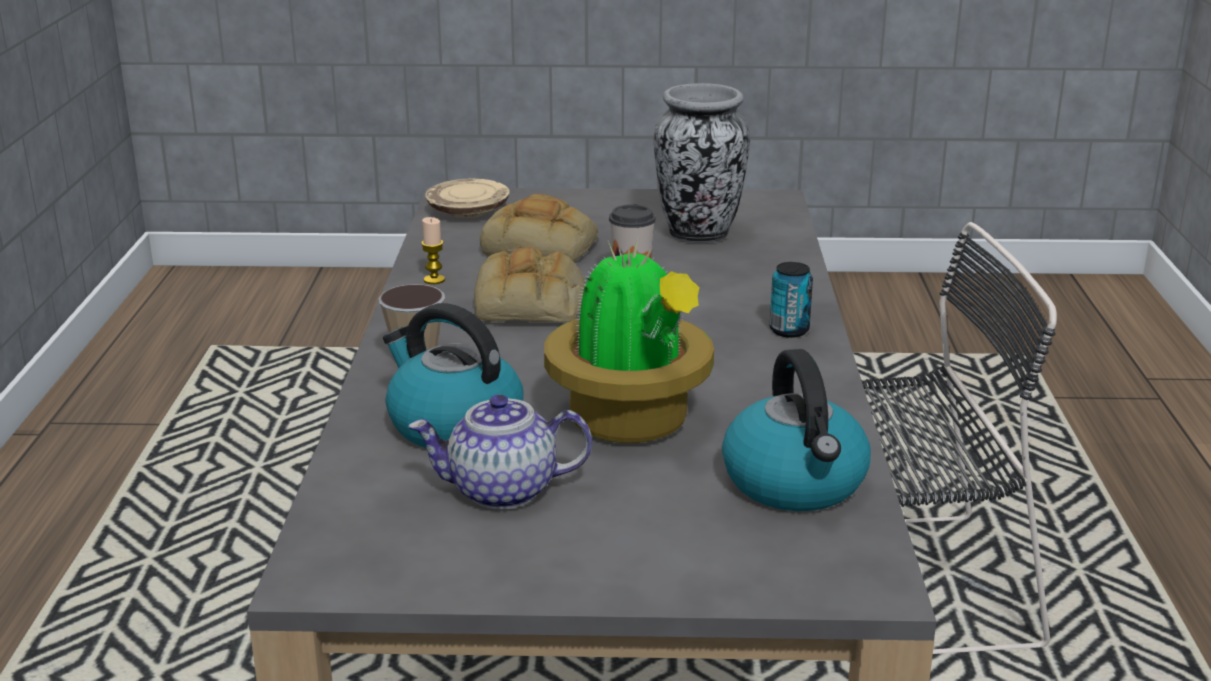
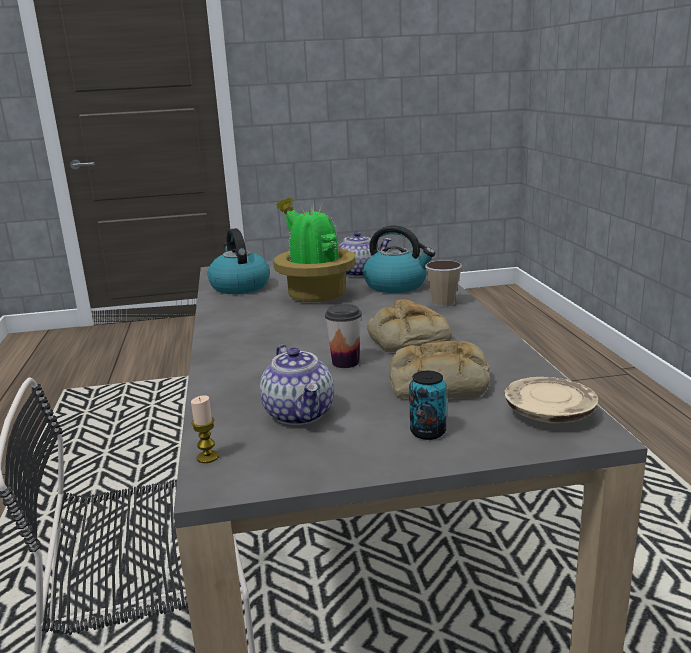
camera: 170 degrees right, 5 degrees down
(434, 280) = (491, 344): candle -> candle (207, 457)
(699, 235) = (300, 414): vase -> teapot
(789, 330) = (229, 342): can -> can (428, 432)

